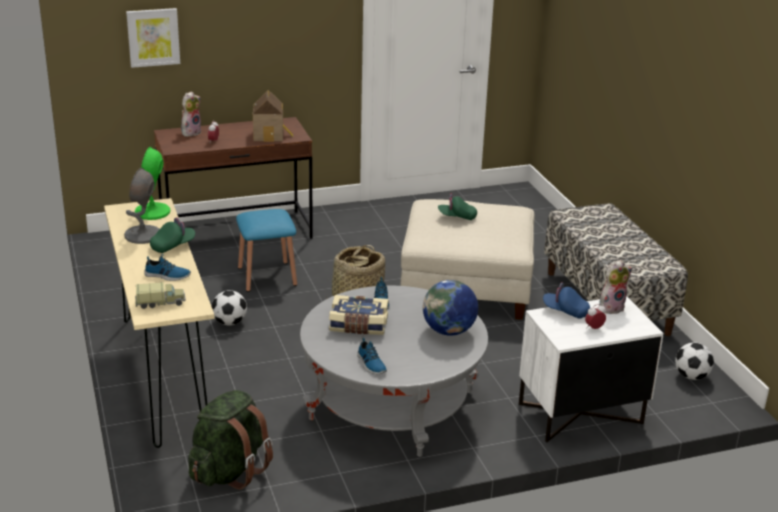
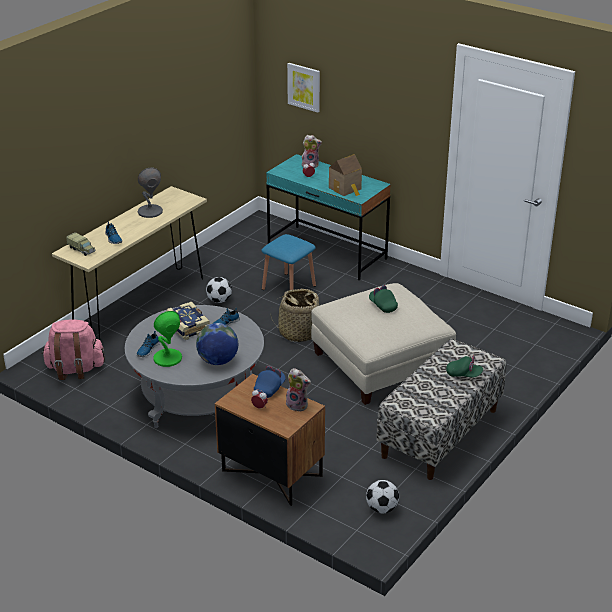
camera: 55 degrees right, 5 degrees up
(152, 212) = (181, 201): green table lamp -> green table lamp (167, 358)
(173, 246) = (149, 225): green cap -> green cap (464, 374)
(229, 471) = (75, 369): green backpack -> pink backpack
(236, 233) = (327, 253): brown desk -> turquoise desk
(565, 311) = (269, 389): blue cap -> blue cap turned 45 degrees clockwise
(580, 414) = (271, 474): white nightstand -> brown nightstand

